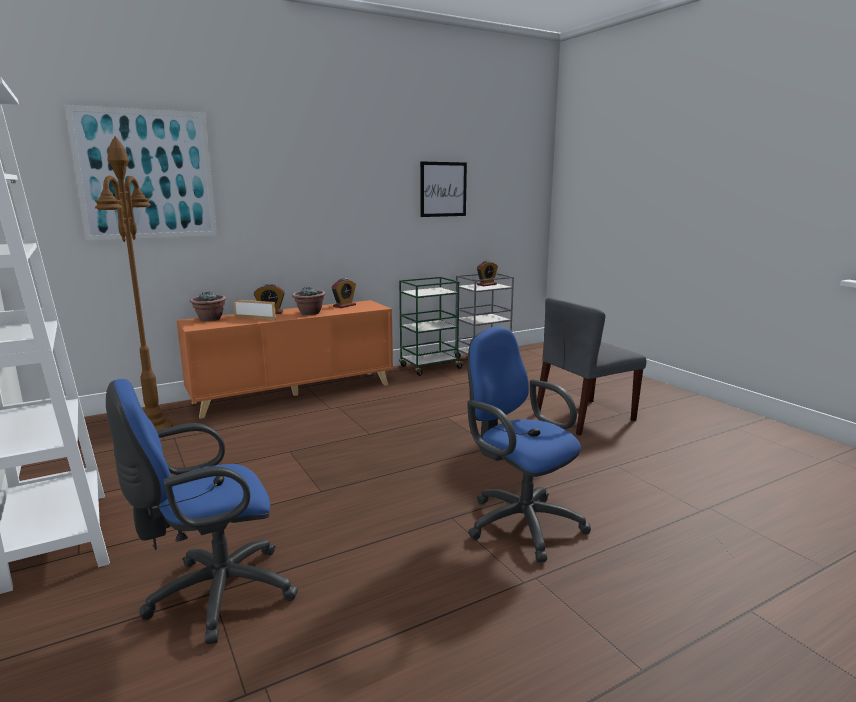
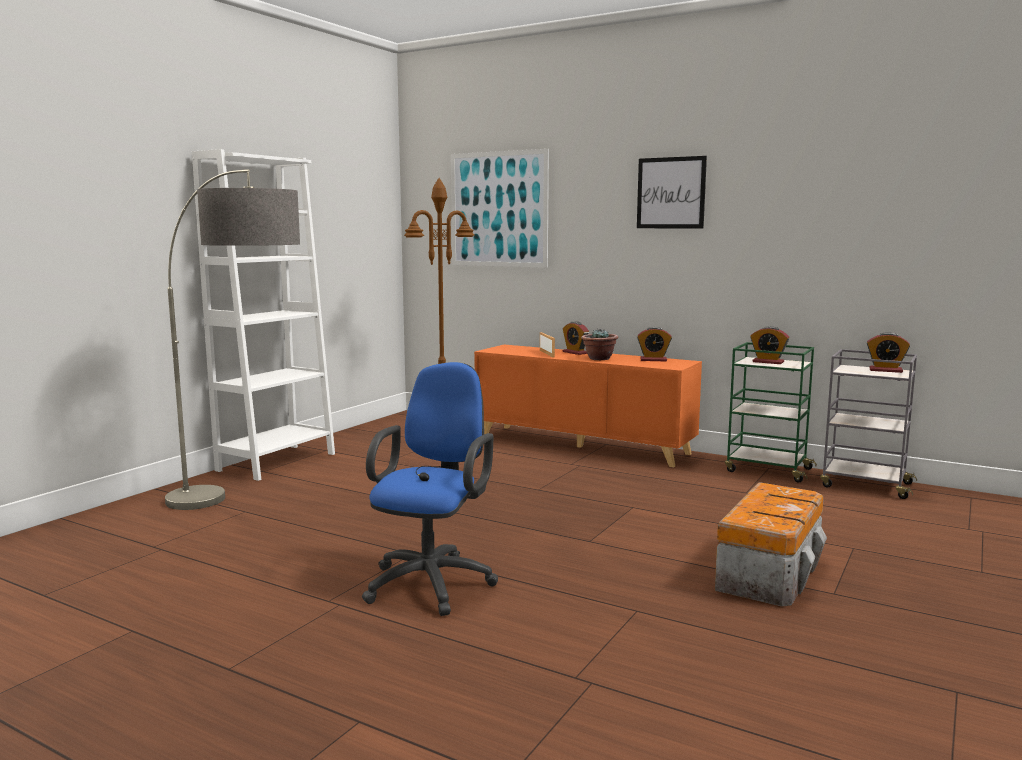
camera: 60 degrees right, 5 degrees down
(210, 319) = (520, 348): potted plant -> none
(213, 595) = (243, 512): blue office chair -> floor lamp
(427, 291) = (768, 362): none -> alarm clock
(443, 189) = (832, 222): picture -> picture (671, 193)
(584, 417) = (770, 572): grey chair -> storage box

